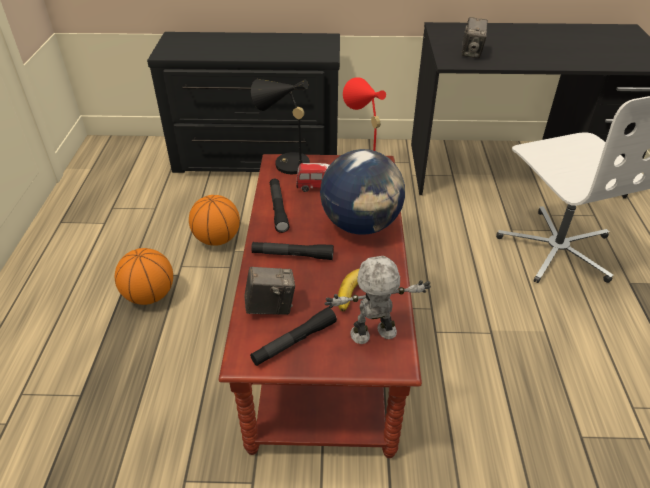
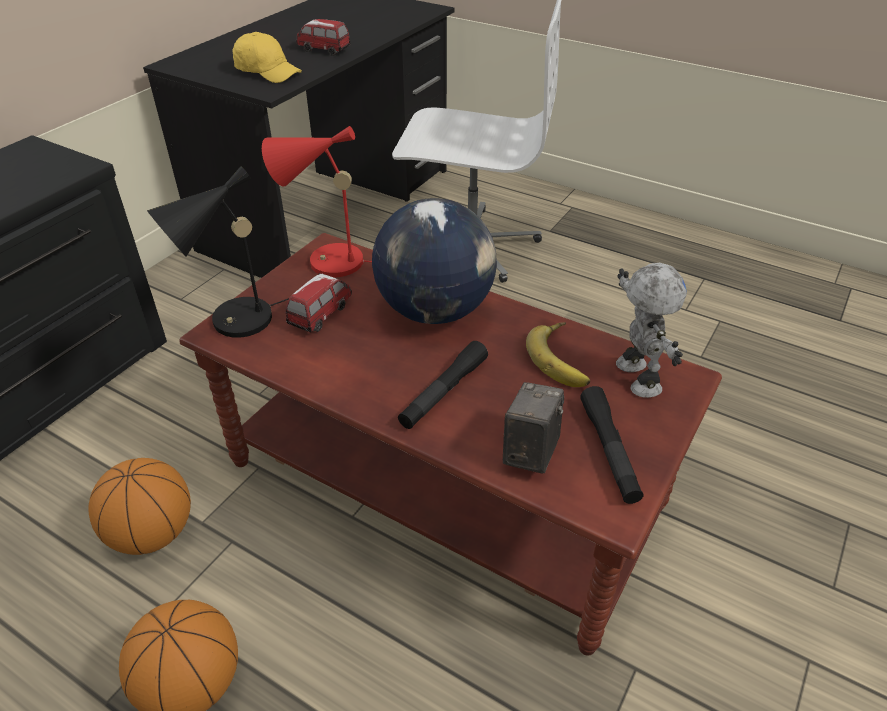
camera: 60 degrees left, 0 degrees up
(278, 209) = (331, 370): black flashlight -> none
(374, 335) = (635, 377): toy robot -> toy robot turned 150 degrees clockwise
(471, 53) = (268, 72): camera -> yellow cap
(528, 56) = (323, 50): none -> toy car

